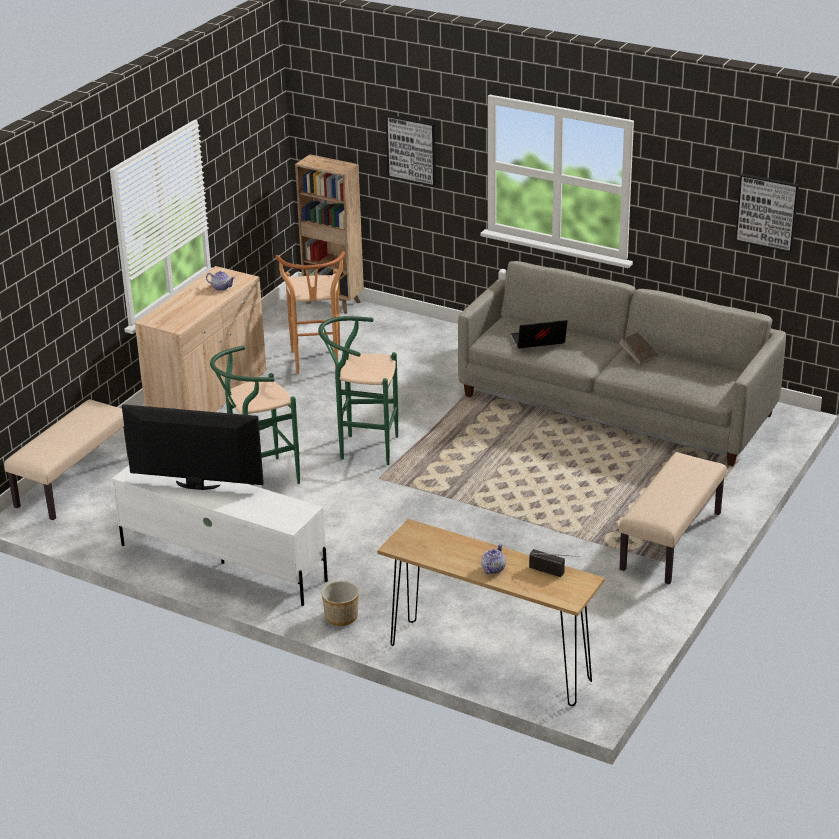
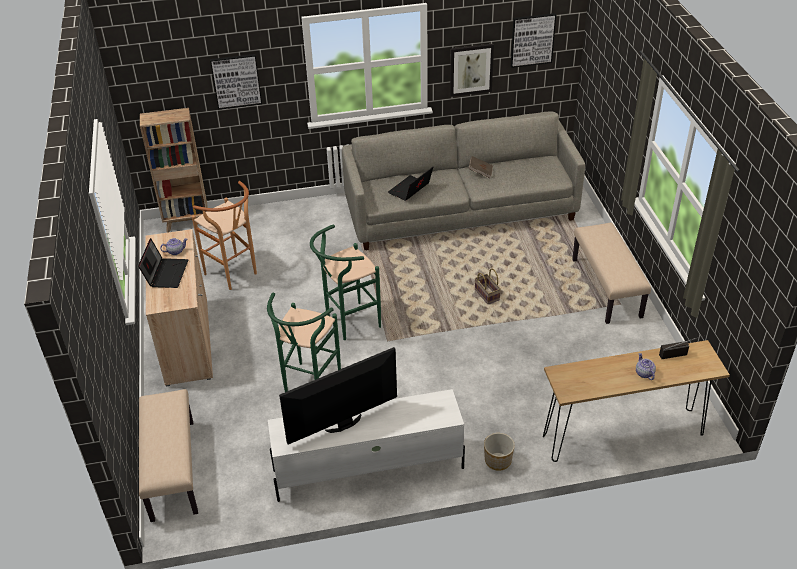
camera: 40 degrees left, 10 degrees up
(191, 300) = (166, 273): none -> laptop
(532, 488) = (487, 295): none -> basket
(684, 226) = (471, 69): none -> picture

